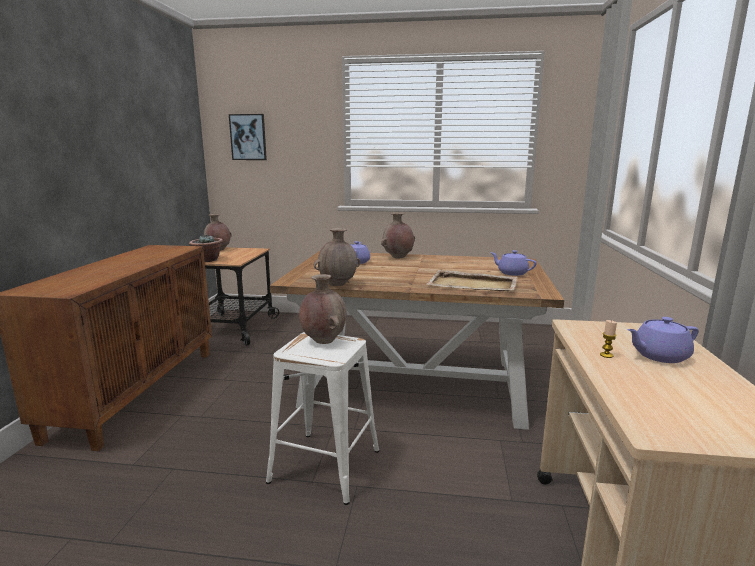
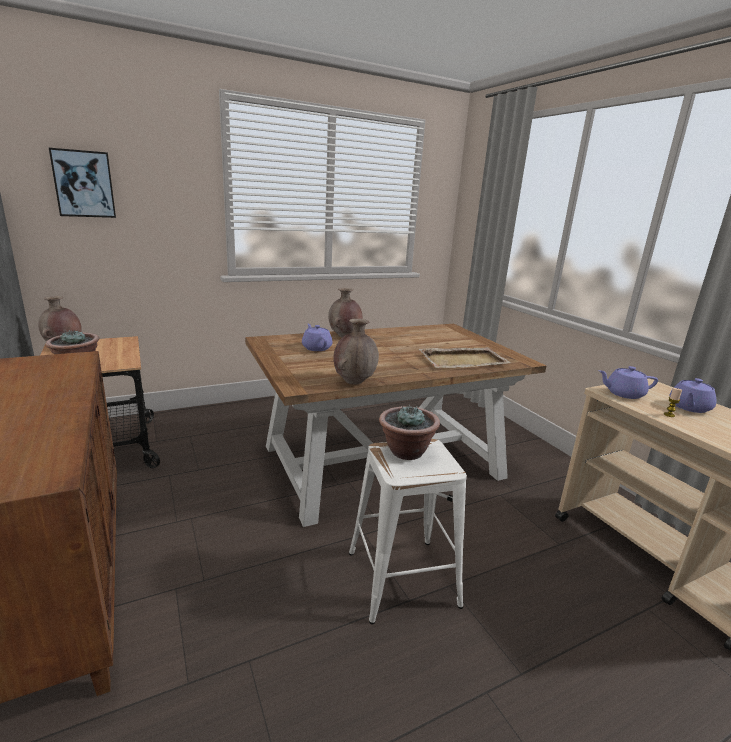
camera: 35 degrees left, 5 degrees up
(323, 341) = (406, 451): brown vase -> potted plant
(512, 273) = (467, 342): purple teapot -> purple teapot (623, 394)

